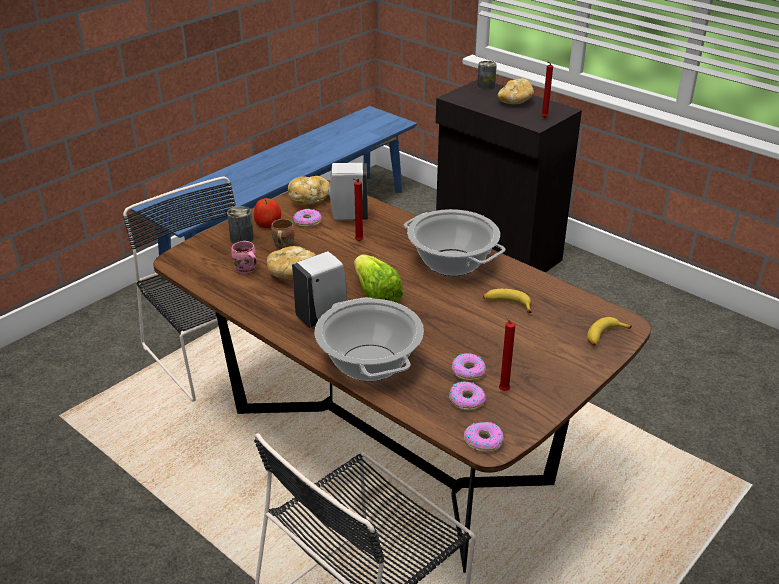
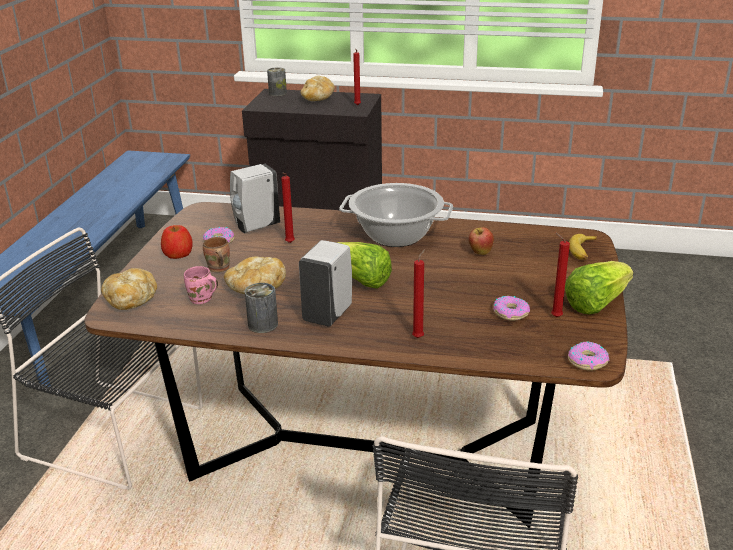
camera: 30 degrees left, 5 degrees down
(242, 239) = (165, 274): can -> can (263, 324)
(309, 199) = (198, 222): bread -> bread (132, 300)
(370, 363) = (419, 337): cooking pot -> red candle
(466, 400) = (536, 335): donut -> none
(507, 304) = (480, 252): banana -> apple
(555, 391) = (595, 303): none -> lettuce

